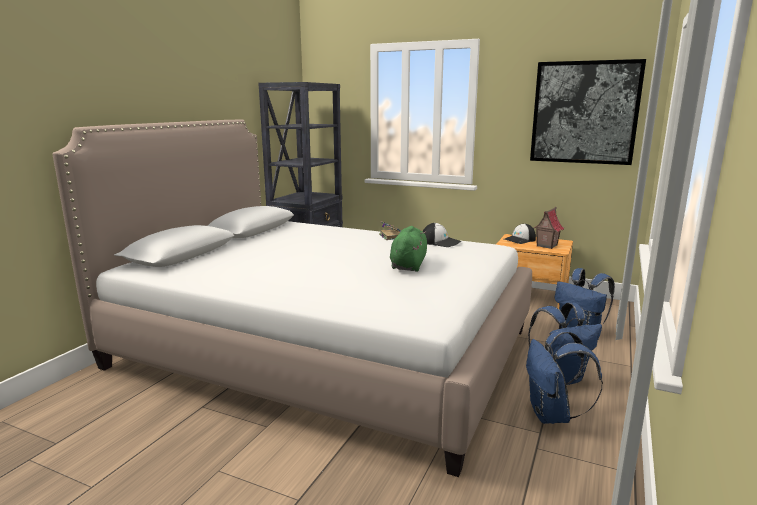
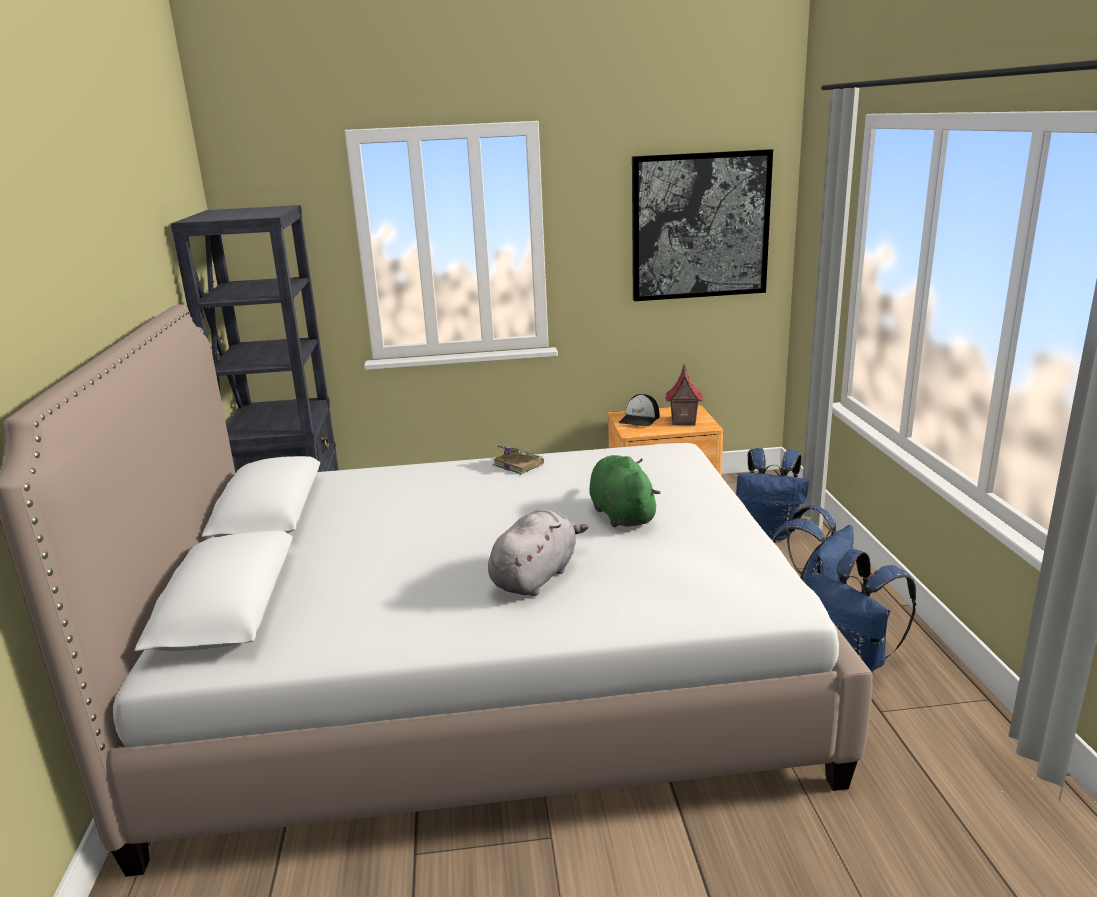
camera: 30 degrees left, 5 degrees up
(317, 277) = (536, 577): none -> grey plush toy
(440, 242) = (599, 458): cap -> none

